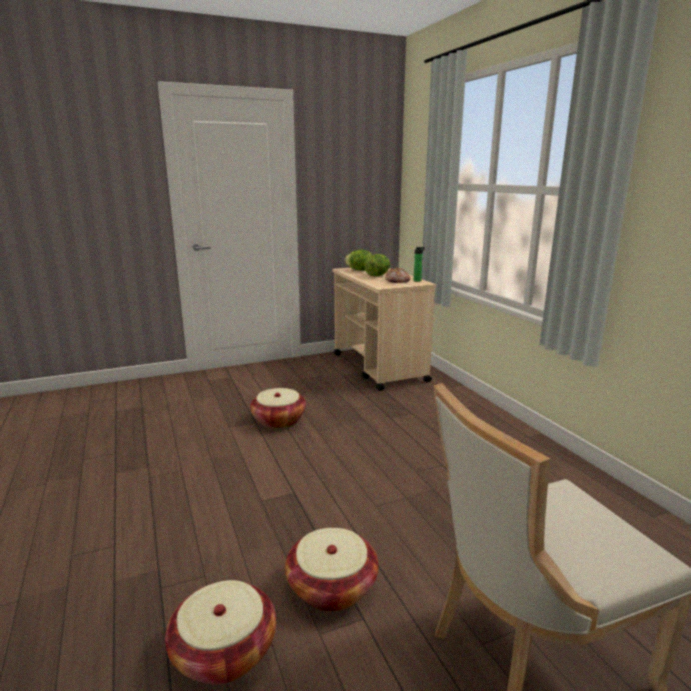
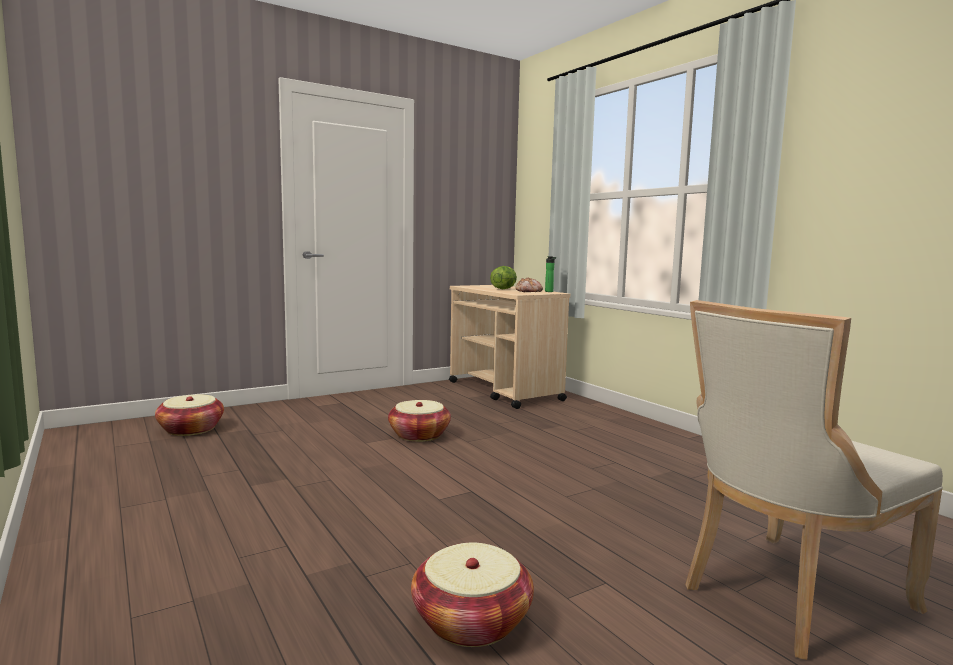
camera: 10 degrees left, 10 degrees down
(332, 587) = (558, 561): basket -> basket (191, 429)
(359, 270) = (480, 286): lettuce -> none

